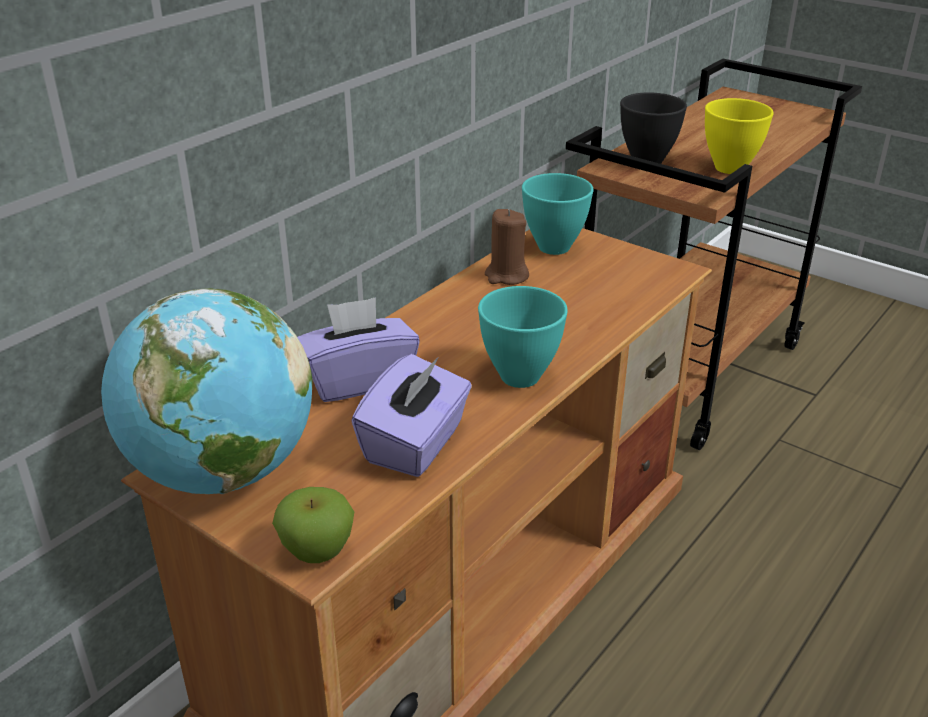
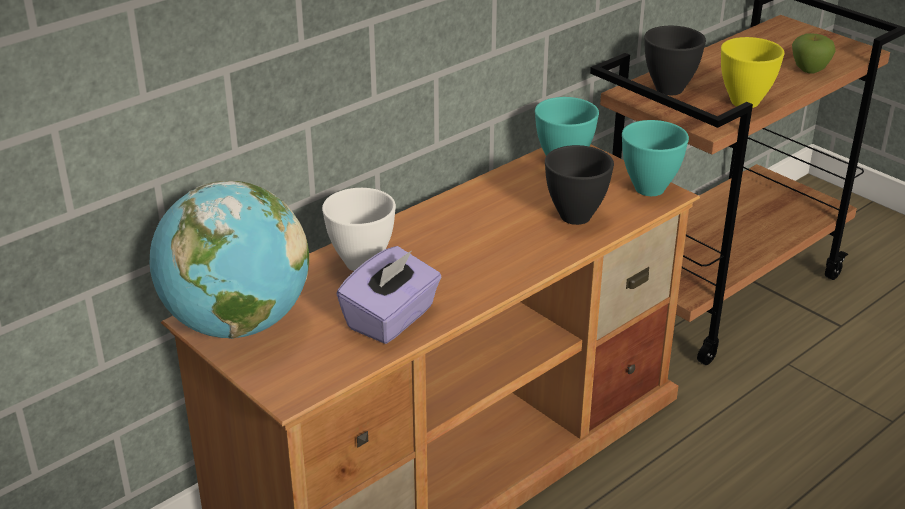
camera: 10 degrees right, 0 degrees up
(317, 551) = (294, 389): apple -> apple (809, 70)
(359, 380) = (360, 264): purple tissue box -> white bowl
(506, 276) = (512, 186): brown candle -> none
(518, 376) = (492, 273): turquoise bowl -> turquoise bowl (648, 188)
(589, 302) = (576, 216): none -> black bowl

